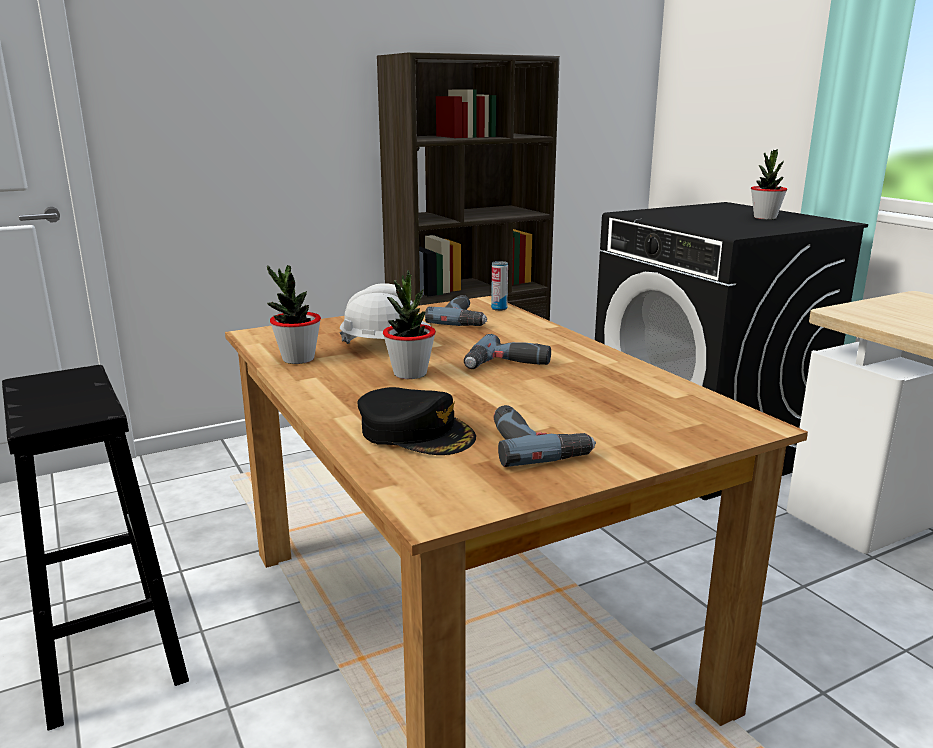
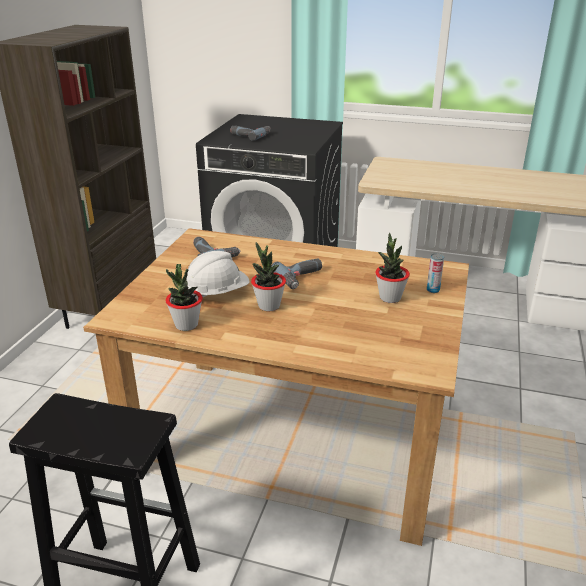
camera: 45 degrees left, 10 degrees up
(416, 432) = (347, 339): black cap -> none
(499, 308) = (216, 237): can -> can (433, 290)
(536, 445) = (402, 320): power drill -> power drill (250, 135)
(765, 218) = (290, 127): potted plant -> potted plant (390, 298)

